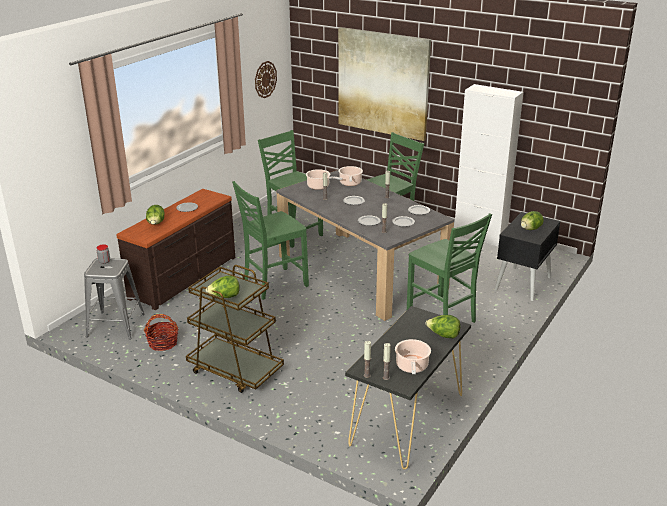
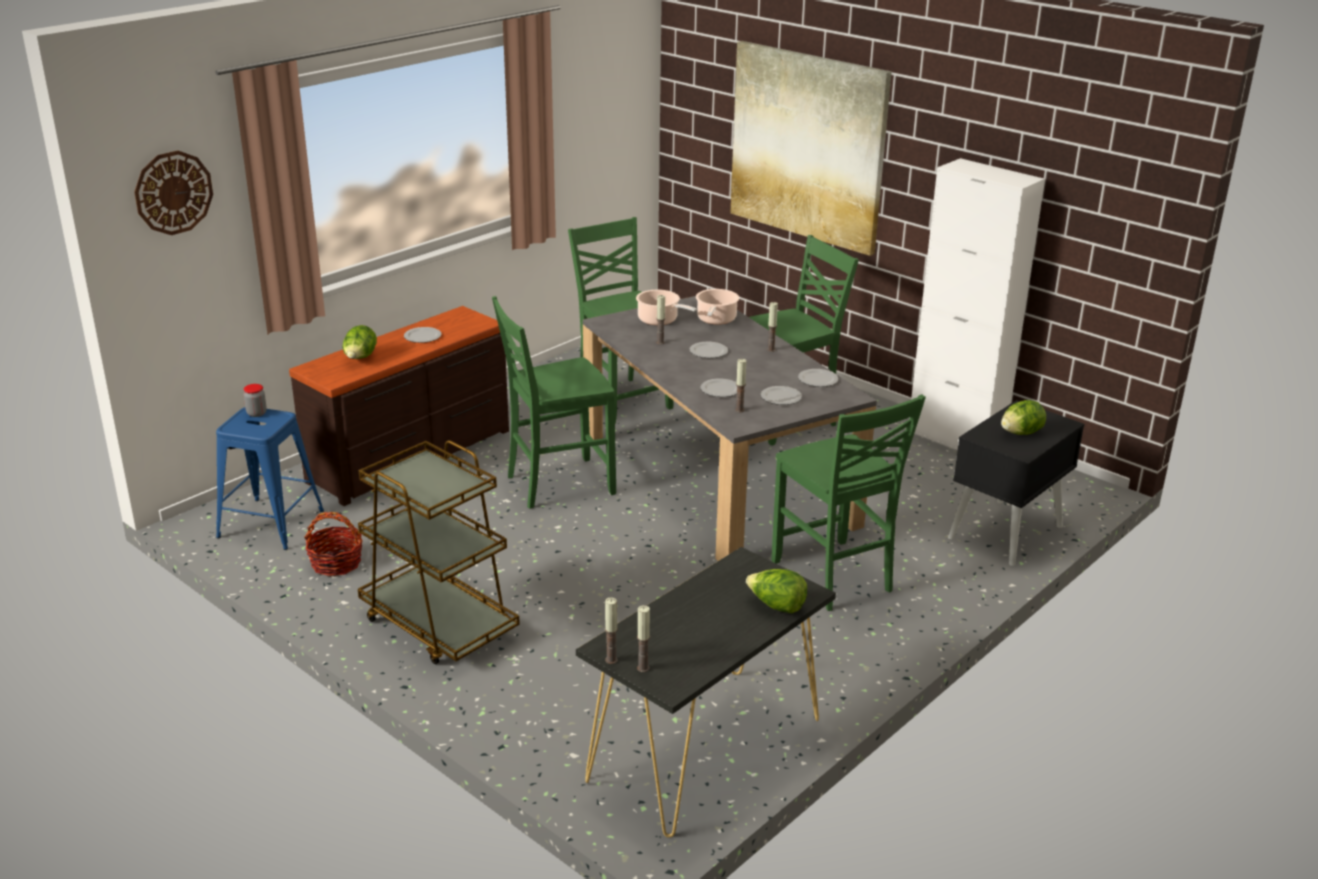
camera: 10 degrees right, 0 degrees up
(116, 325) = (271, 524): grey stool -> blue stool
(224, 297) = (415, 494): lettuce -> none
(265, 79) = (605, 125): wall clock -> wall clock (173, 192)
(412, 367) = (697, 655): cooking pot -> none

